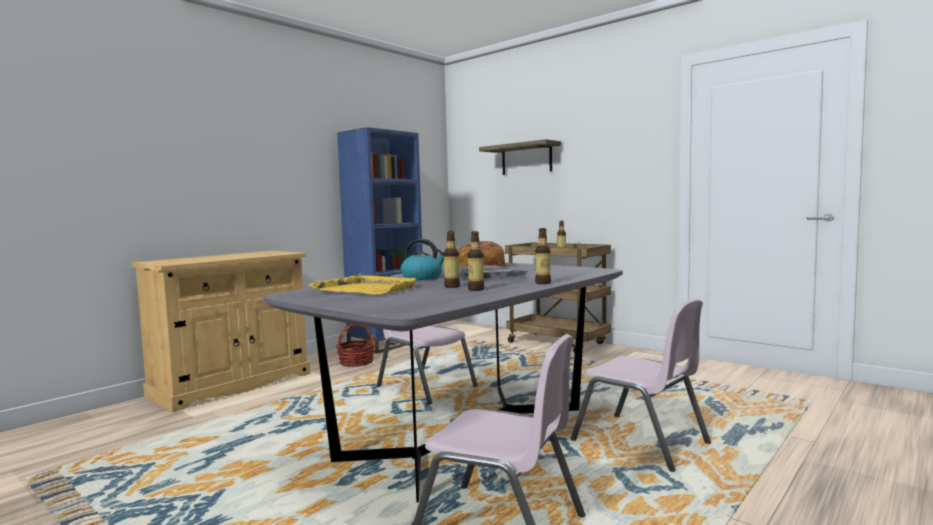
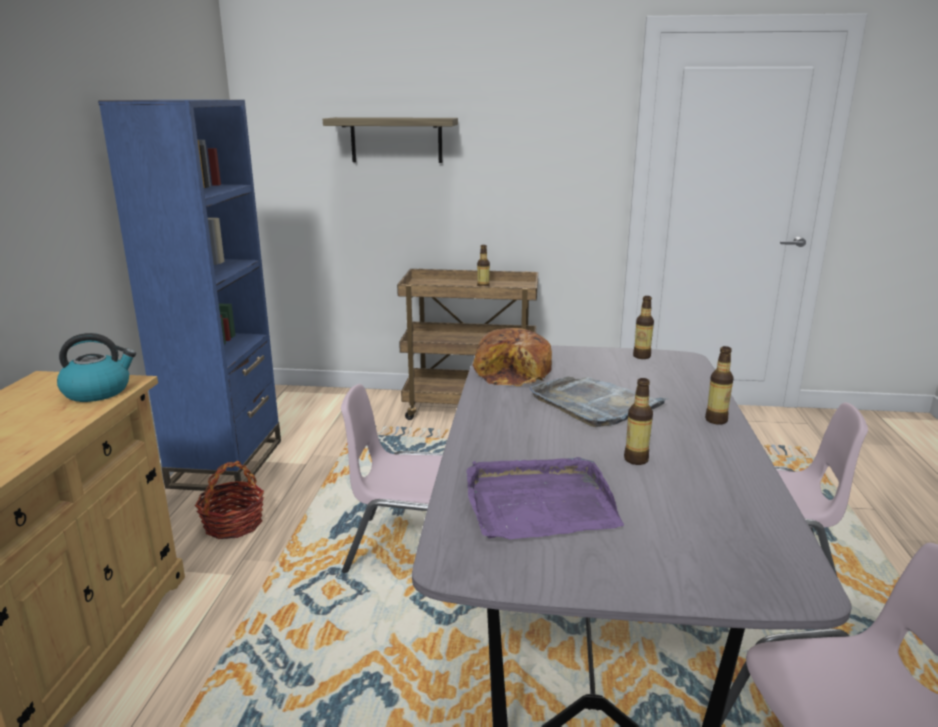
camera: 35 degrees left, 15 degrees up
(366, 289) = (538, 503): yellow tray -> purple tray
(423, 278) = (520, 430): kettle -> kettle (98, 391)
(476, 289) = (690, 464): bottle -> bottle (641, 356)

